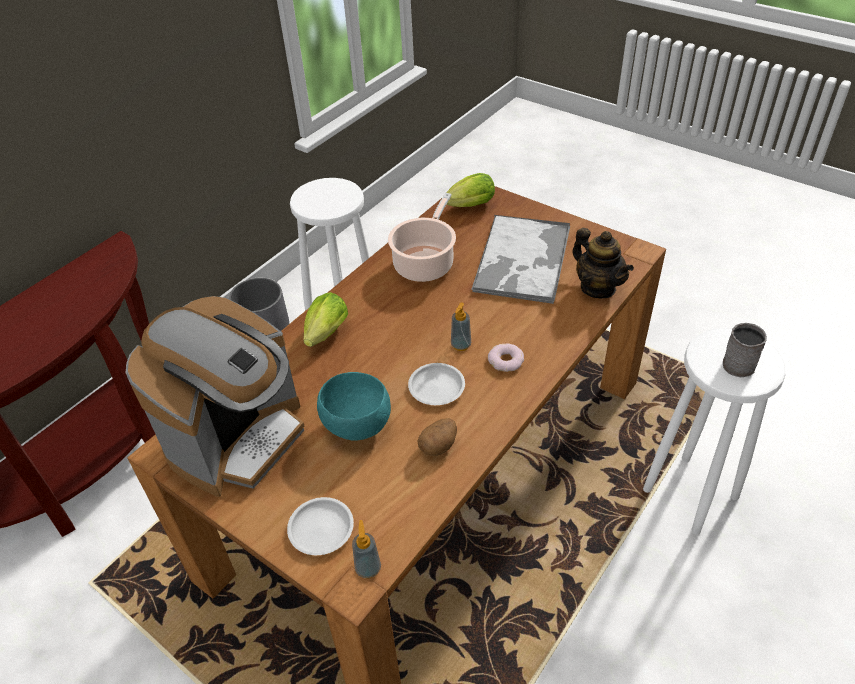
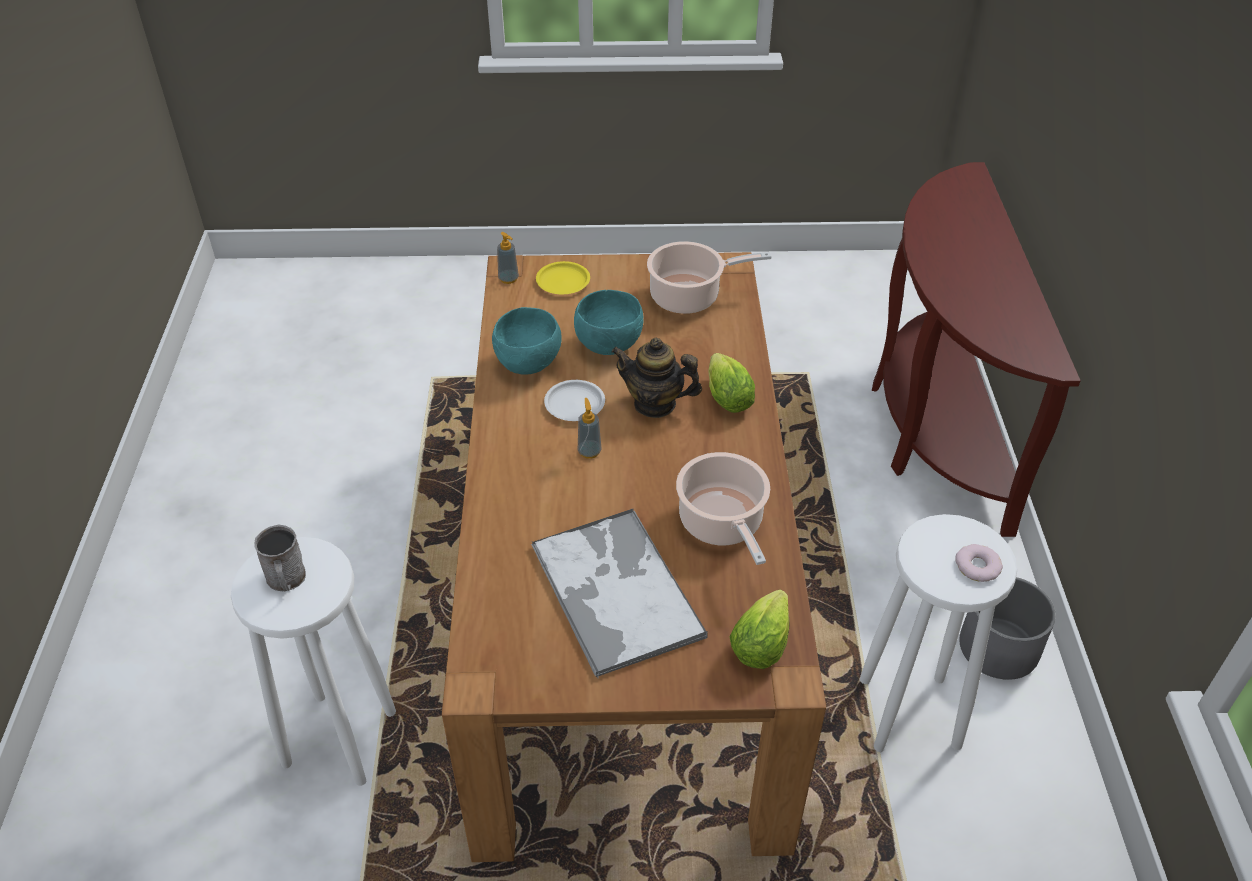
camera: 140 degrees right, 0 degrees up
(238, 438) = (689, 296): coffee machine -> cooking pot
(320, 528) = (563, 282): white plate -> yellow plate
(438, 446) = (529, 364): potato -> turquoise bowl
(506, 360) = (532, 458): donut -> donut (977, 566)
(598, 288) = (495, 596): teapot -> teapot (655, 404)

